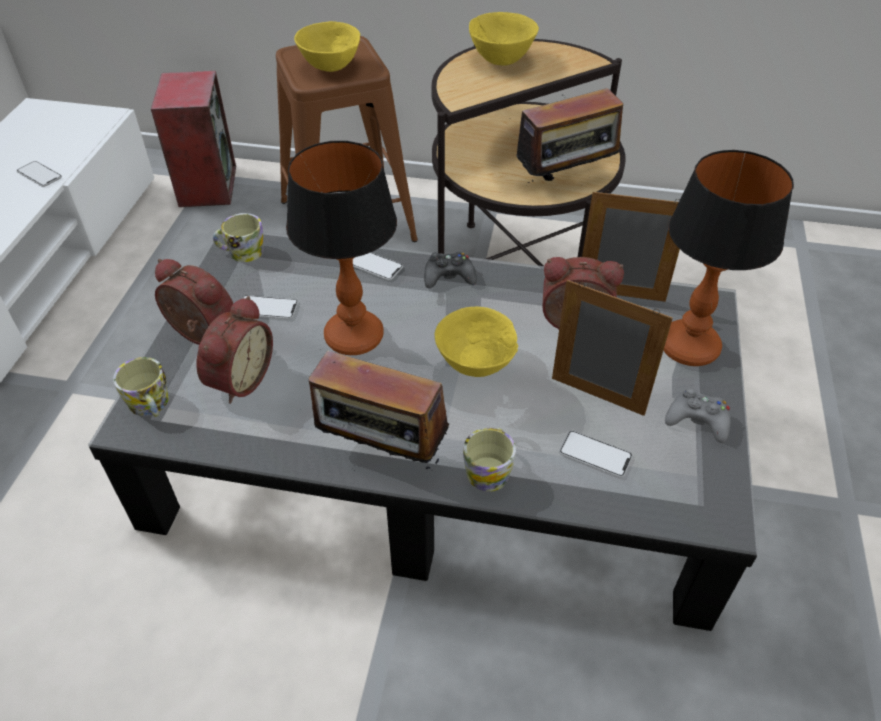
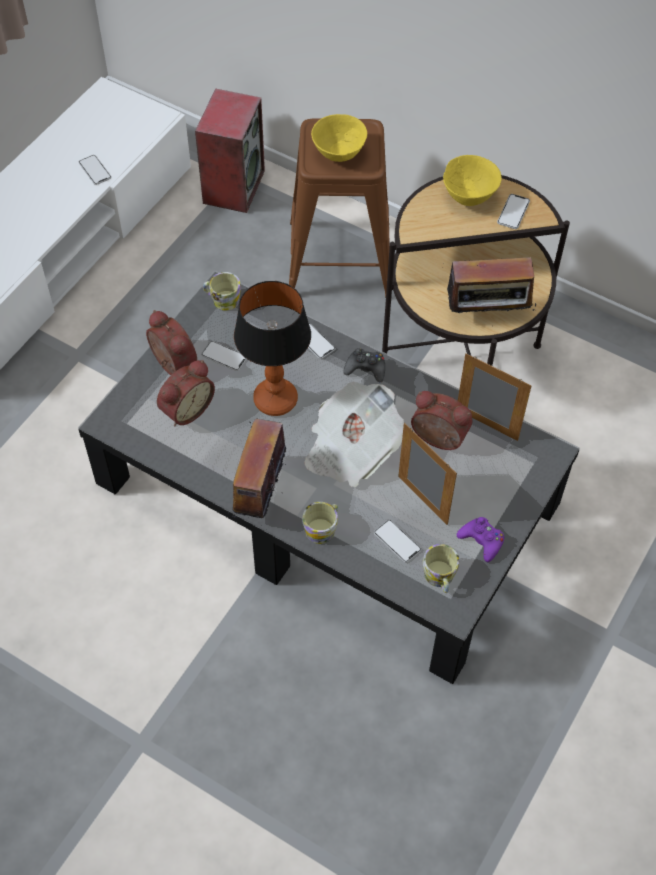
camera: 20 degrees right, 10 degrees up
(151, 405) = (123, 411): mug -> mug (440, 578)
(382, 452) = (259, 493): radio -> radio turned 60 degrees clockwise
(476, 364) = (351, 449): yellow bowl -> newspaper
(557, 62) = (513, 212): none -> phone
(690, 347) = (512, 484): table lamp -> none
(697, 420) = (482, 541): grey game controller -> purple game controller

